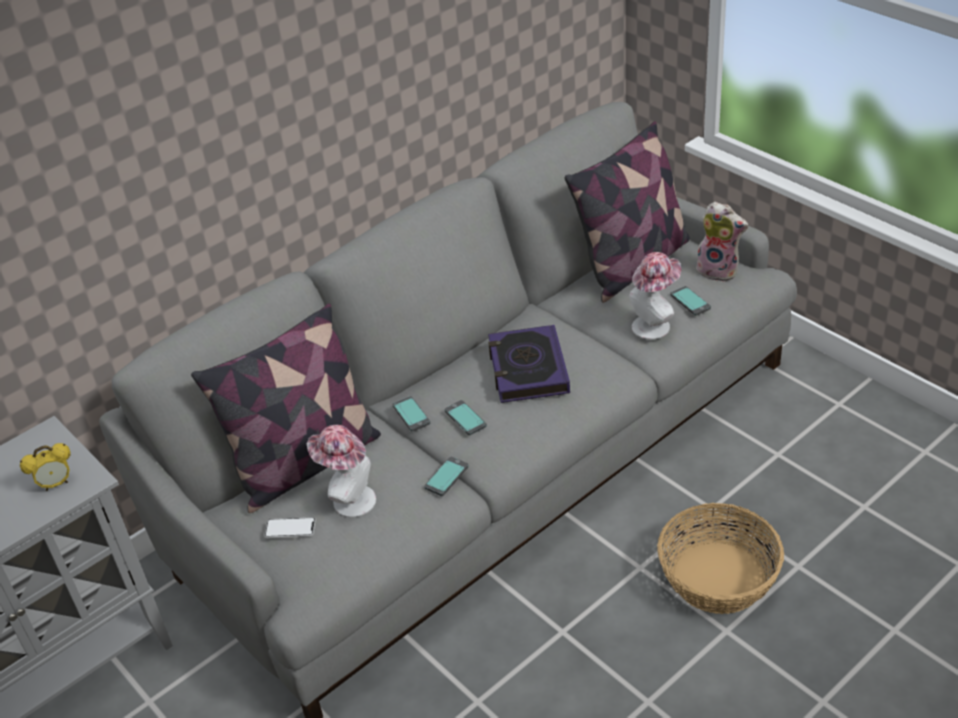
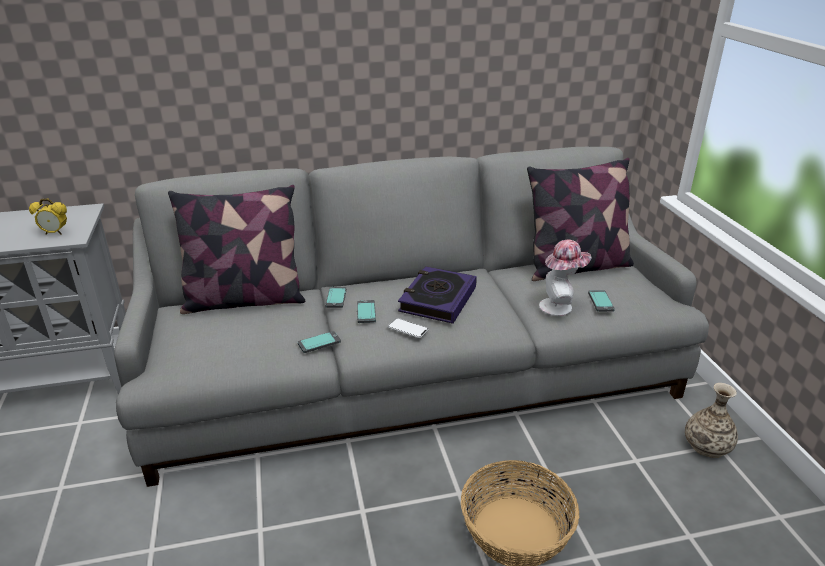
camera: 25 degrees right, 10 degrees down
(290, 528) = (190, 331): phone -> phone (408, 329)
(348, 500) = (242, 329): hat -> none
(719, 270) = (642, 291): plush toy -> none
(830, 408) = (707, 446): none -> vase

